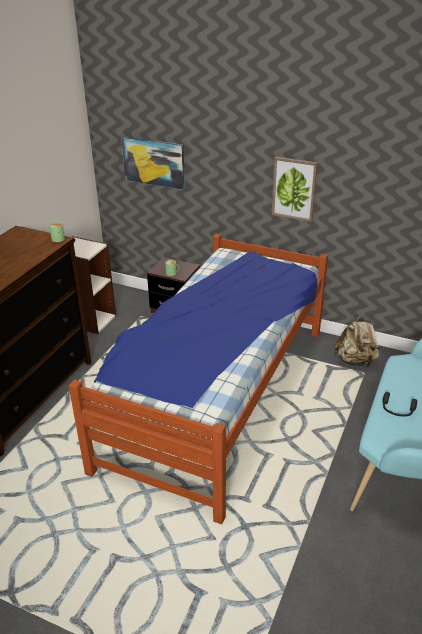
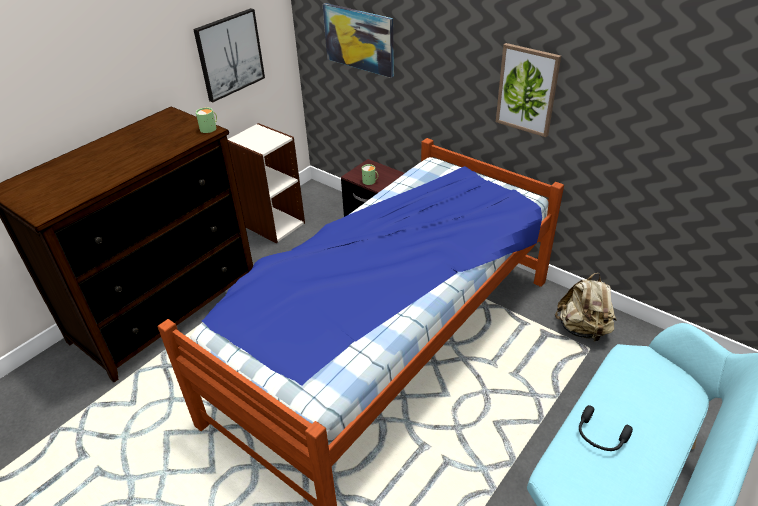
camera: 15 degrees right, 5 degrees up
(51, 181) = (229, 54): none -> picture

